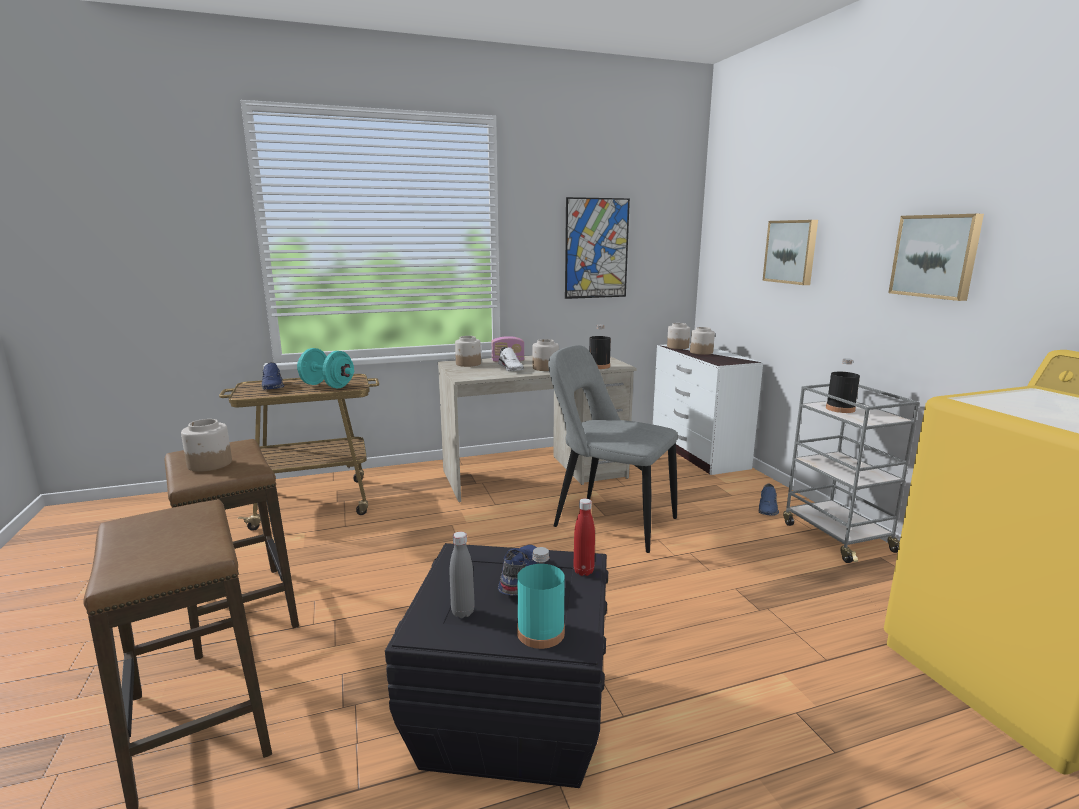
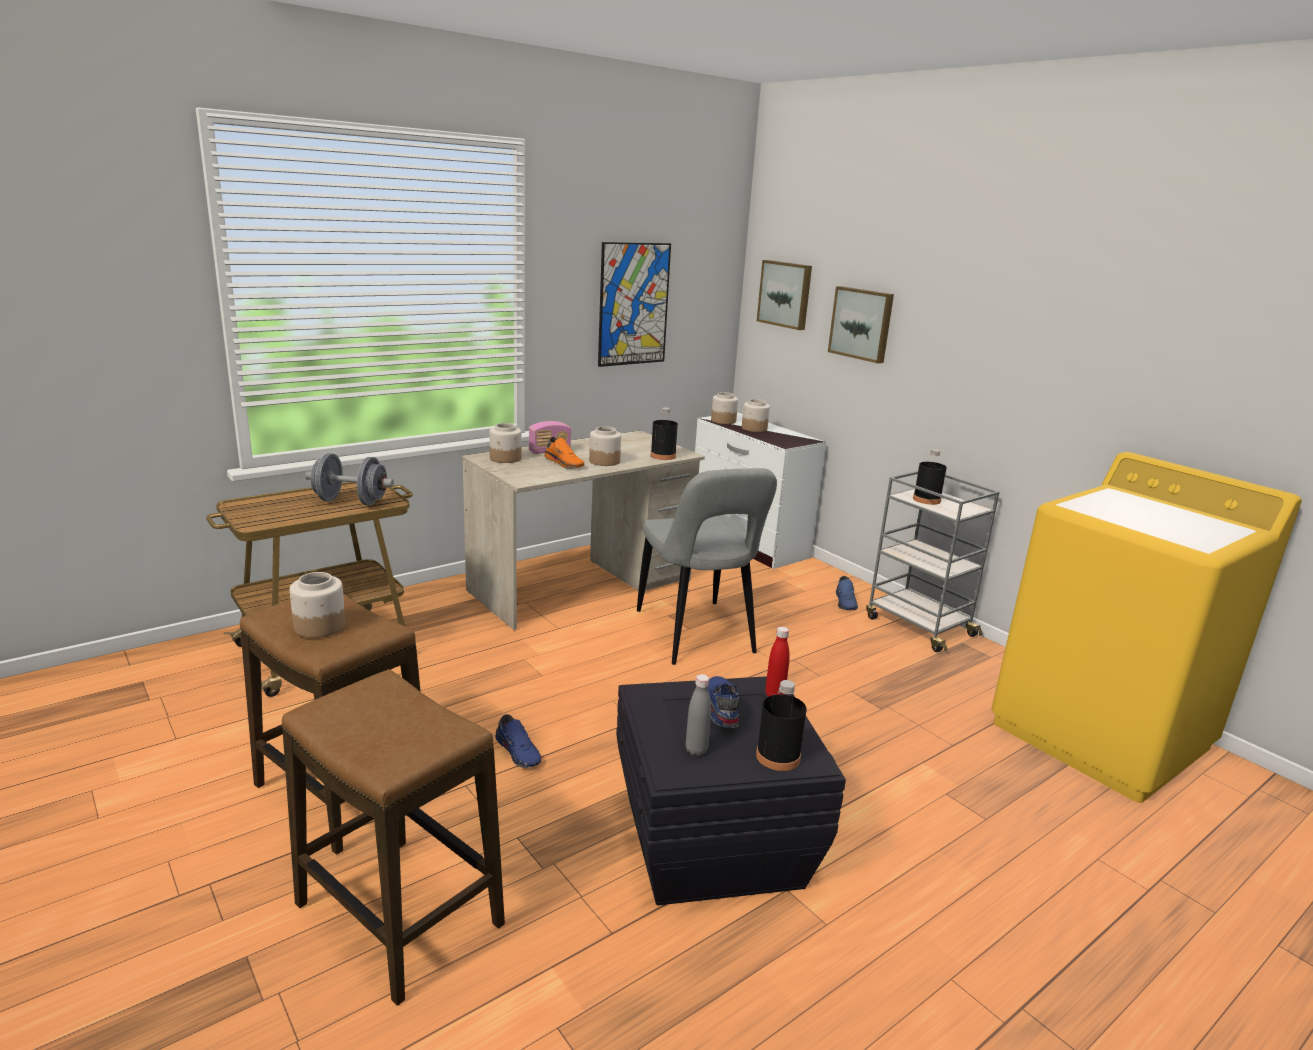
camera: 20 degrees left, 5 degrees up
(274, 386) = (276, 506): blue shoe -> blue shoe (519, 751)
(327, 386) = (351, 501): turquoise dumbbell -> grey dumbbell
(511, 368) = (565, 463): white shoe -> orange shoe
(540, 632) = (778, 757): turquoise bottle -> black bottle
(609, 522) = (697, 635): grey chair -> grey chair turned 120 degrees counterclockwise
(936, 256) = (1017, 351): picture -> picture (786, 294)

